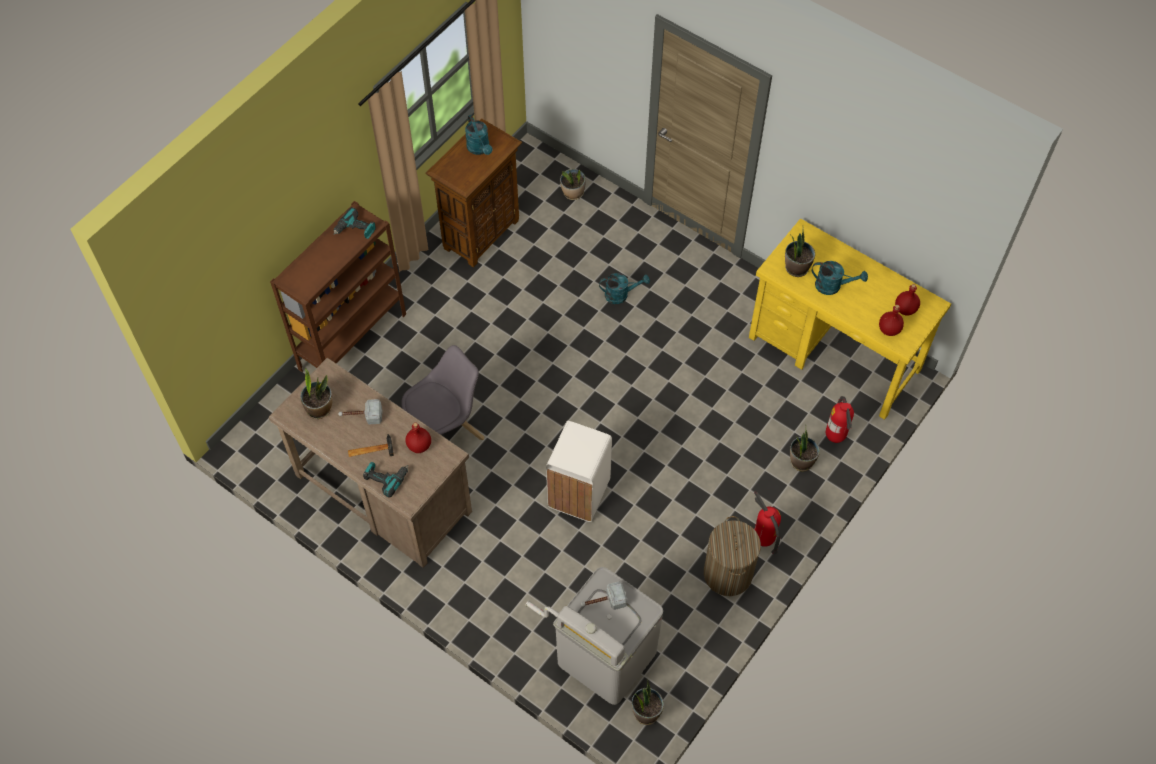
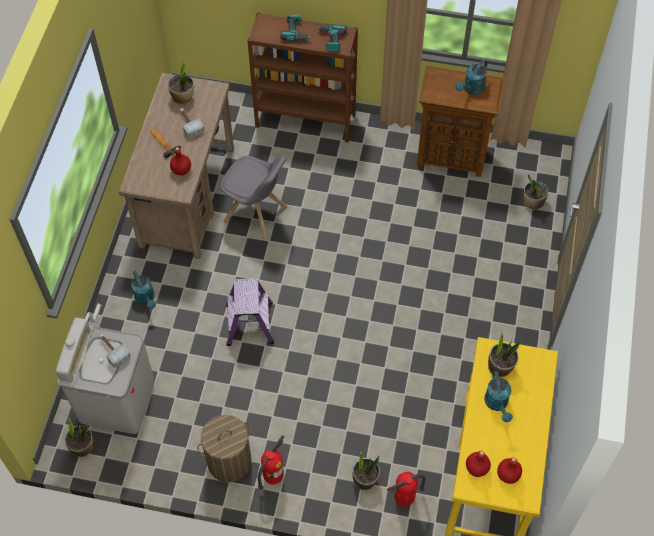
camera: 65 degrees right, 0 degrees up
(386, 478) = (144, 162): power drill -> power drill (296, 32)
(578, 494) = (249, 323): white trash can -> purple step ladder
(621, 294) = (453, 278): turquoise watering can -> turquoise watering can (146, 298)

